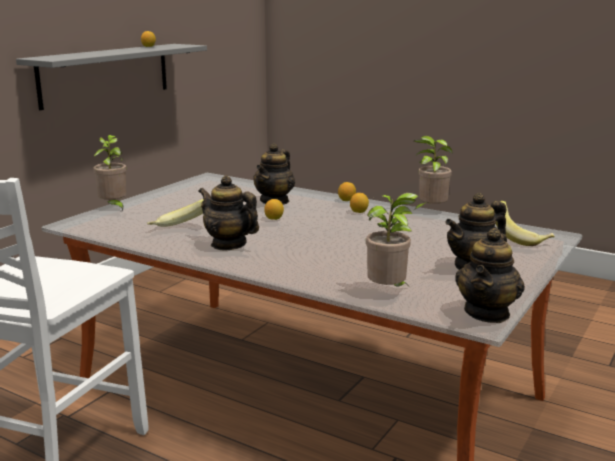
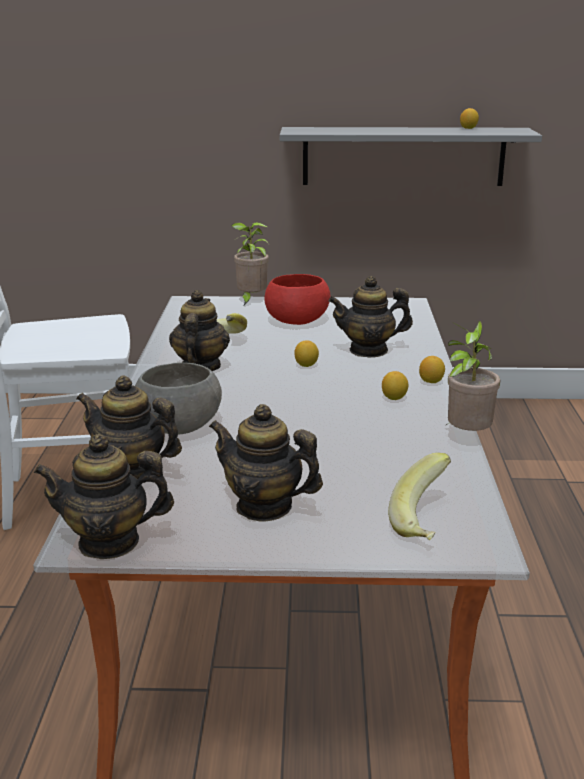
camera: 60 degrees right, 5 degrees up
(184, 205) = (297, 320): none -> red bowl
(326, 267) = (179, 425): none -> grey bowl
(389, 292) = (131, 472): potted plant -> teapot

